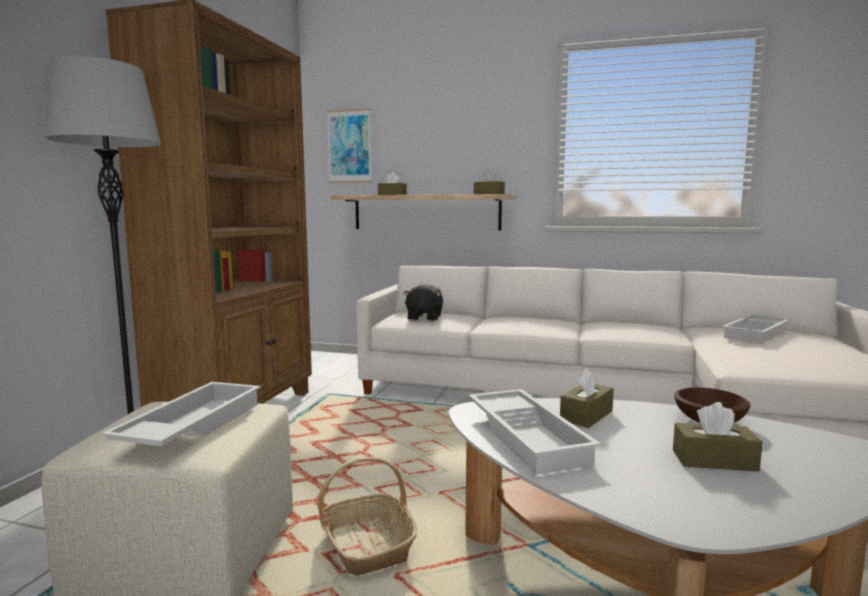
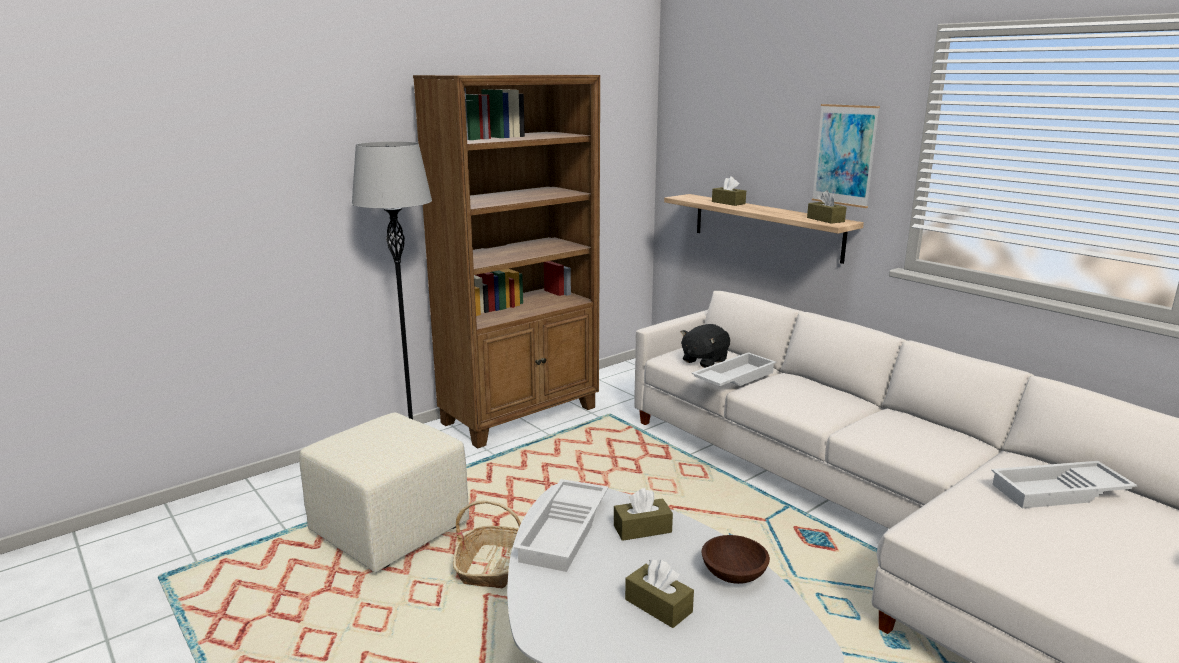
camera: 35 degrees right, 10 degrees up
(190, 426) = (383, 445): white tray -> white tray (733, 377)
(349, 146) = (697, 137): picture -> picture (844, 155)

